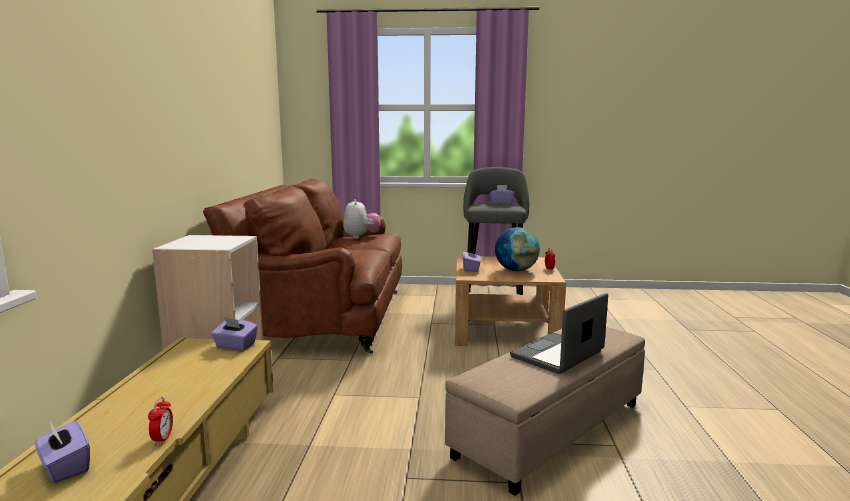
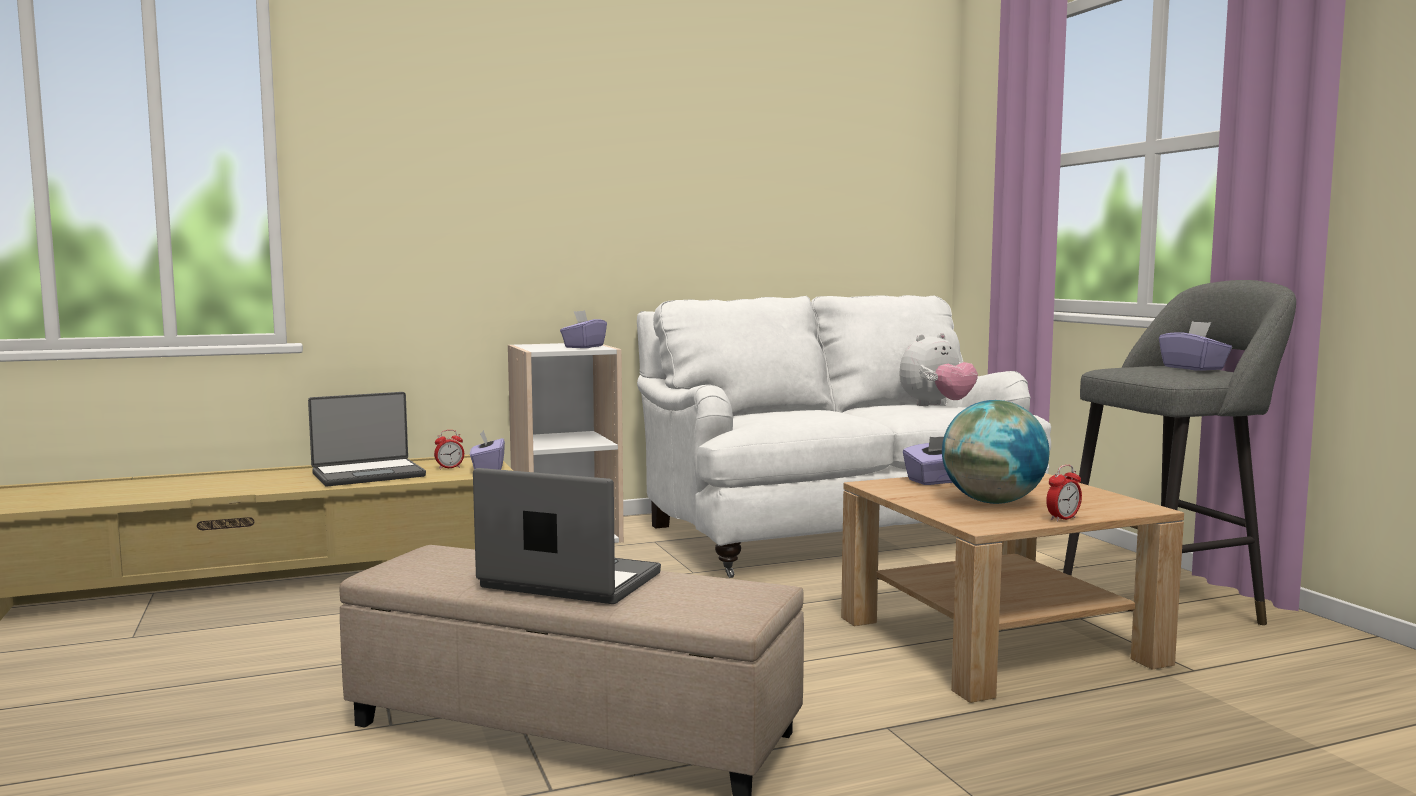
camera: 65 degrees right, 5 degrees down
(65, 467) = (201, 483): purple tissue box -> purple tissue box (583, 347)
(162, 439) = (252, 491): alarm clock -> alarm clock (449, 468)
(177, 385) = (368, 474): none -> laptop
(323, 317) = (830, 529): brown sofa -> white sofa

